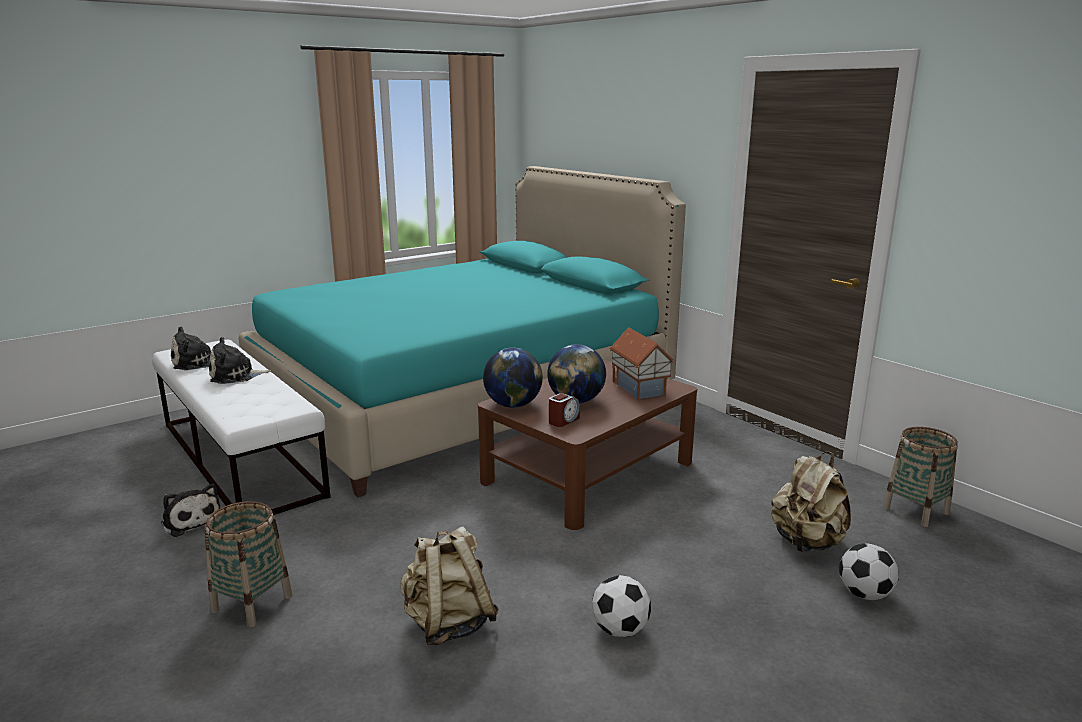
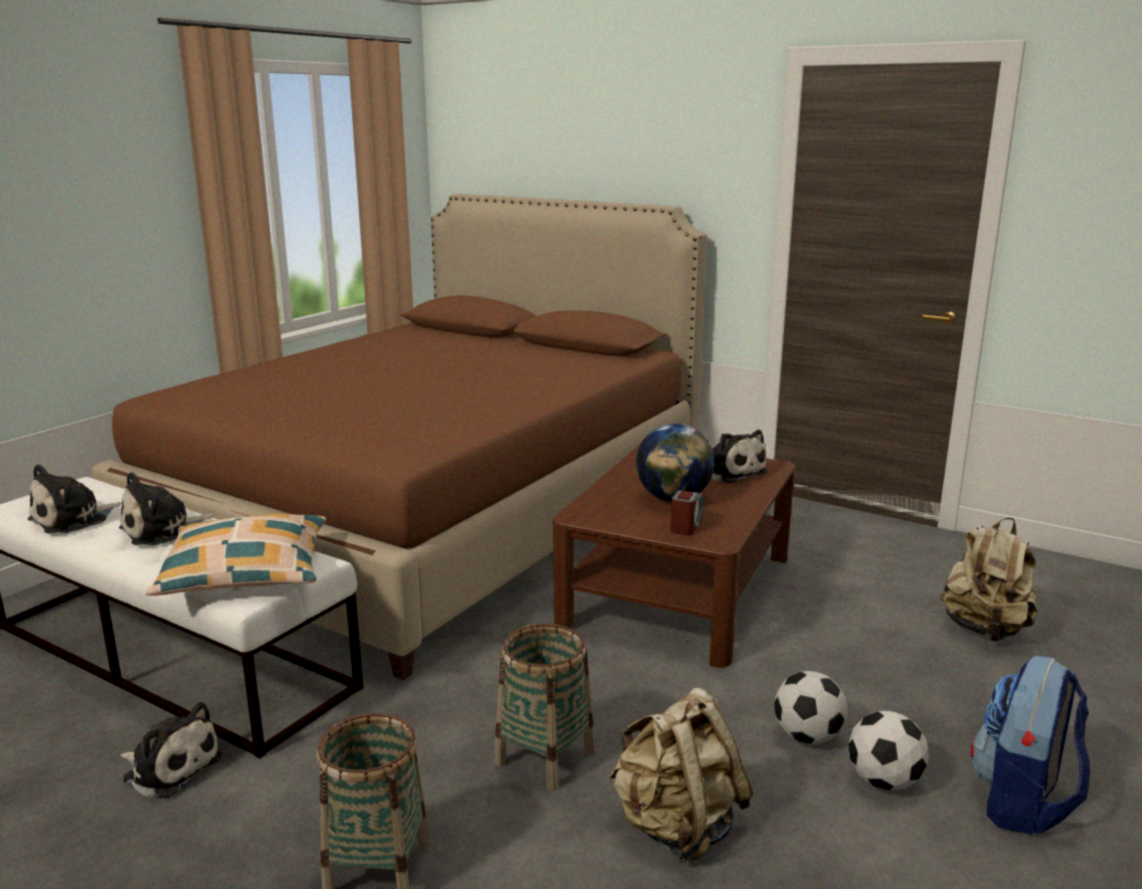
camera: 20 degrees left, 0 degrees up
(255, 407) = (246, 572): none -> pillow
(462, 398) = (434, 518): turquoise bed -> brown bed
(513, 405) = (601, 515): globe -> none
(640, 388) = (730, 471): toy house -> plush toy
(714, 670) = (1023, 802): none -> backpack
(864, 594) = (1088, 676): football -> football (807, 736)
(915, 510) = (1054, 572): basket -> basket (544, 757)

